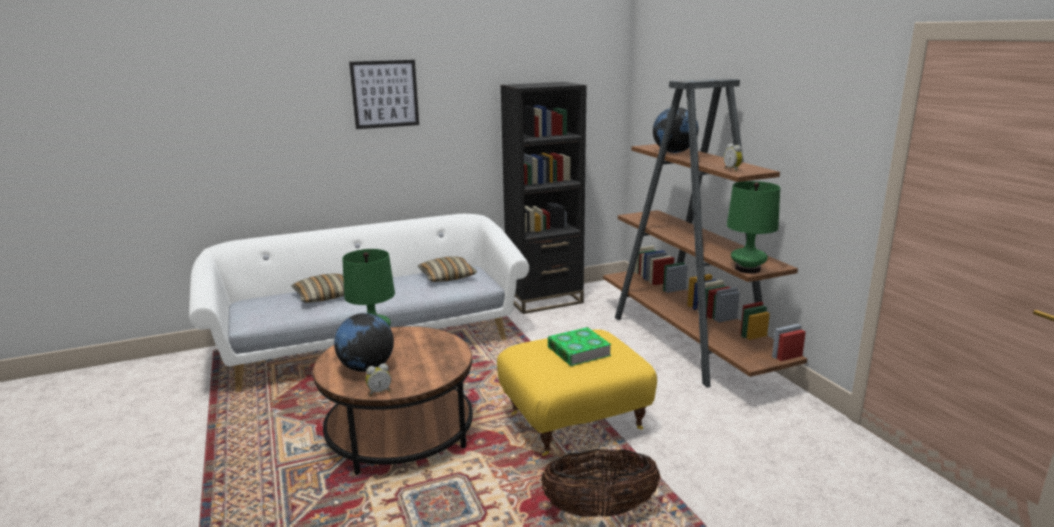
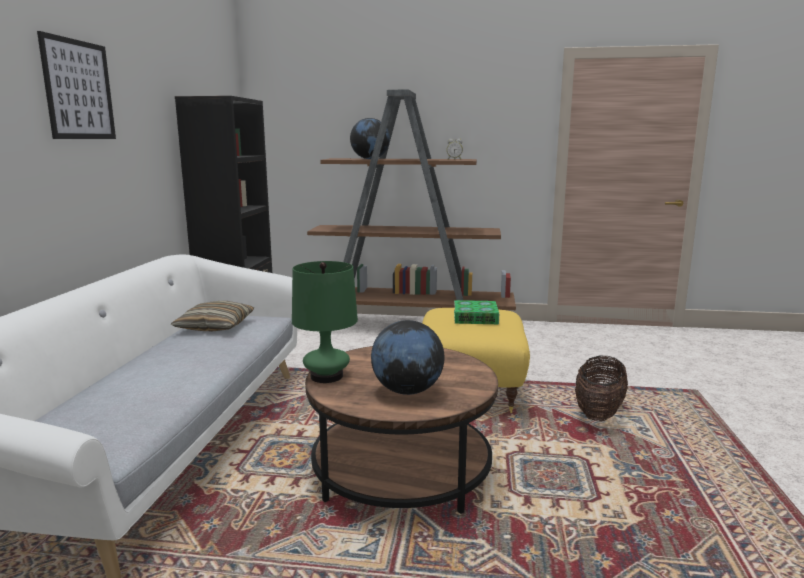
camera: 60 degrees left, 5 degrees down
(324, 296) = (130, 388): pillow -> none
(379, 392) = (473, 393): alarm clock -> none
(747, 269) = (487, 232): green table lamp -> none

